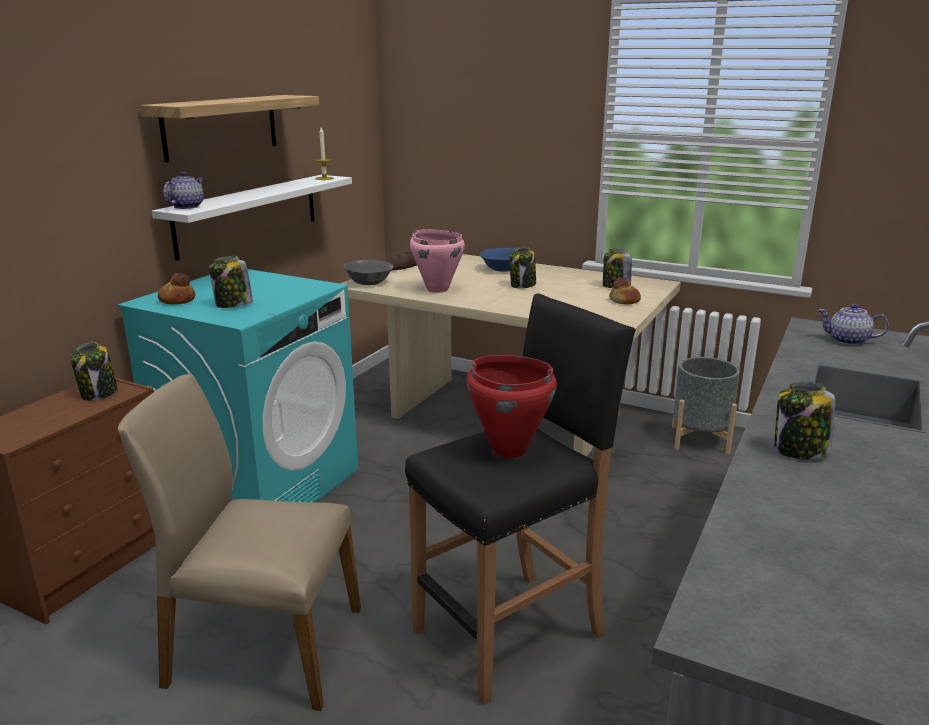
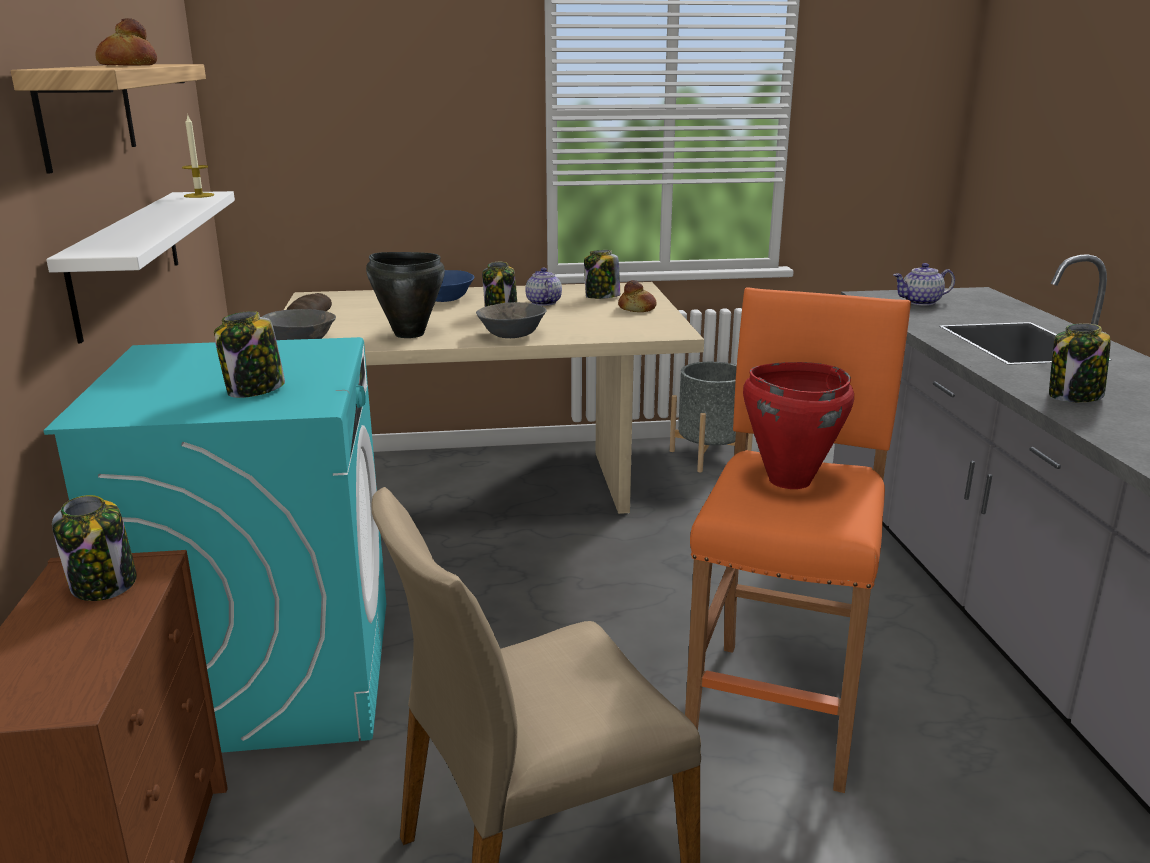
camera: 35 degrees left, 0 degrees up
(177, 300) = (145, 403): bread -> bread (127, 65)
(186, 206) = (97, 247): teapot -> teapot (543, 303)
(437, 289) = (409, 334): pink cooking pot -> black cooking pot
(499, 303) = (513, 335): none -> grey bowl
(511, 633) = (778, 709): black stool -> orange stool

